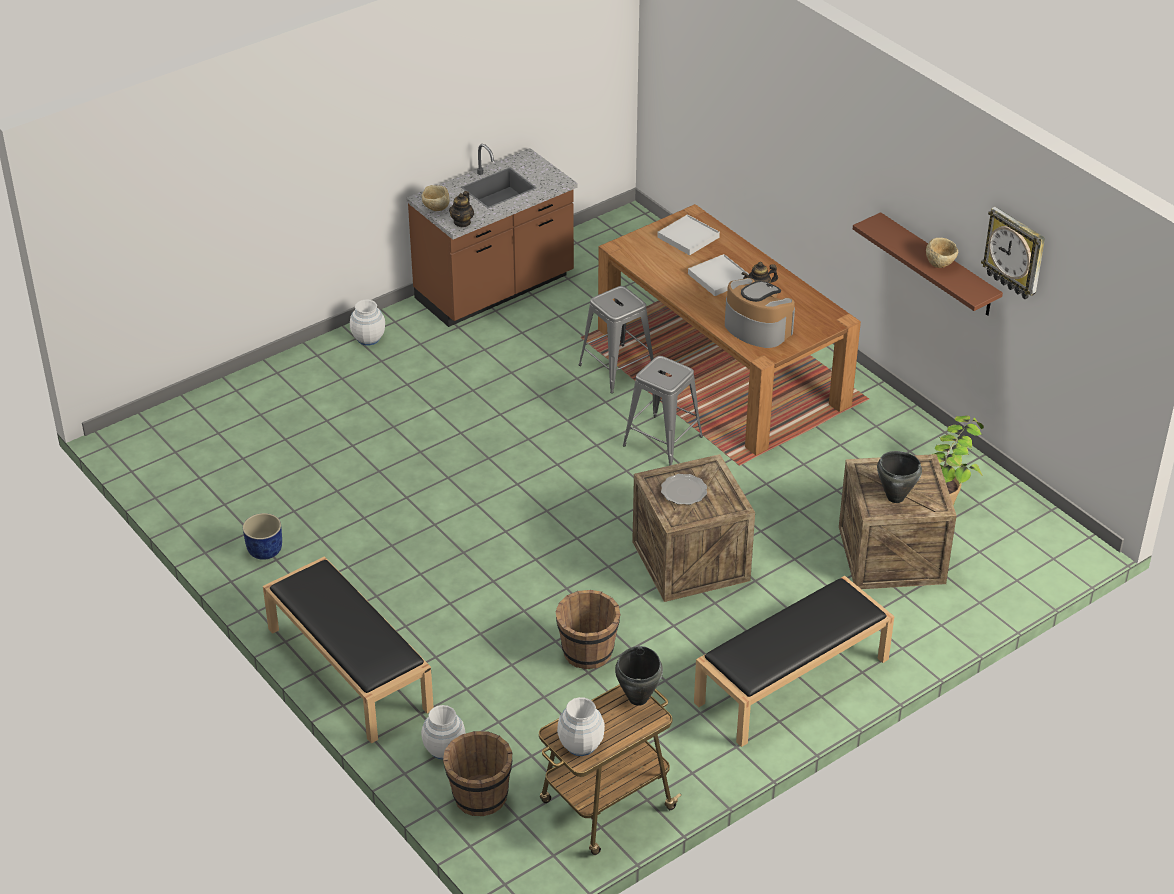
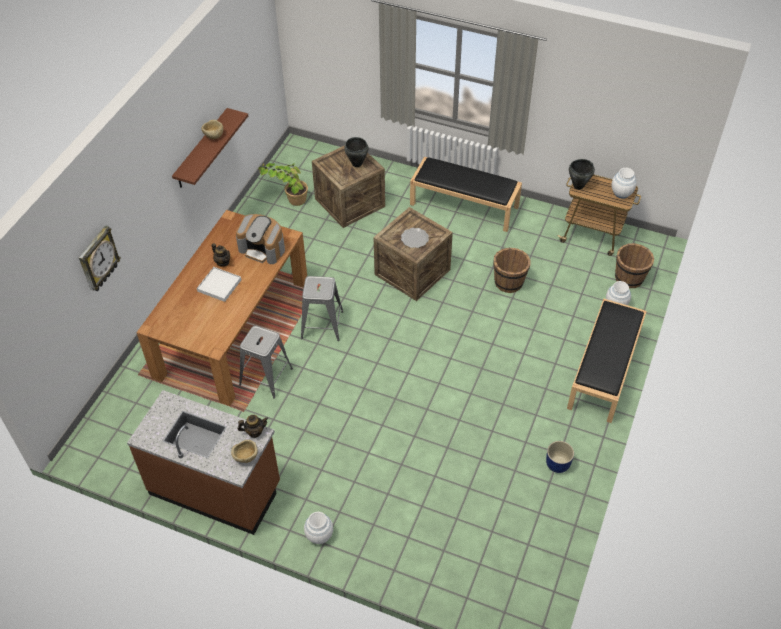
camera: 120 degrees left, 10 degrees up
(688, 237) = (181, 319): white tray -> none
(756, 328) = (263, 249): coffee machine -> coffee machine turned 75 degrees counterclockwise
(1015, 253) = (224, 79): wall clock -> wall clock (98, 259)

